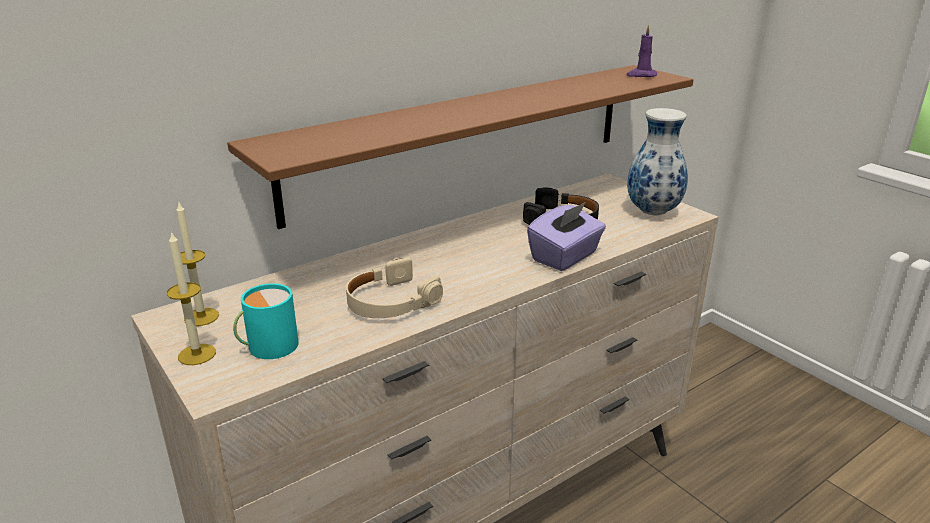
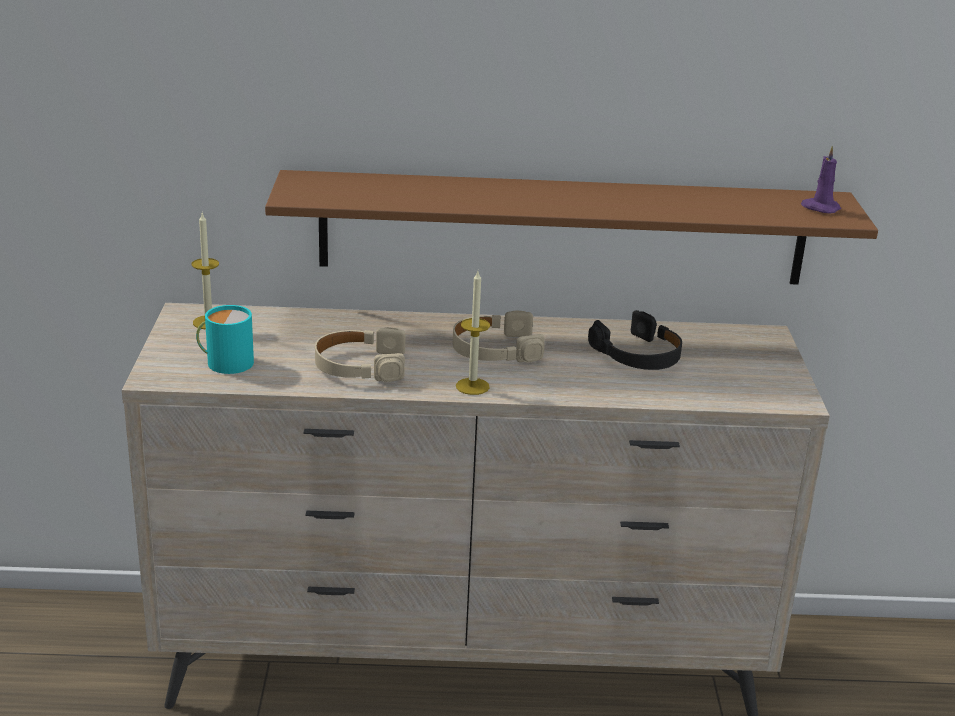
camera: 35 degrees right, 0 degrees up
(197, 354) = (173, 348): candle -> candle (472, 386)
(469, 250) = (495, 349): none -> beige headphones
(565, 257) = (577, 389): purple tissue box -> none
(654, 212) = (758, 383): vase -> none

